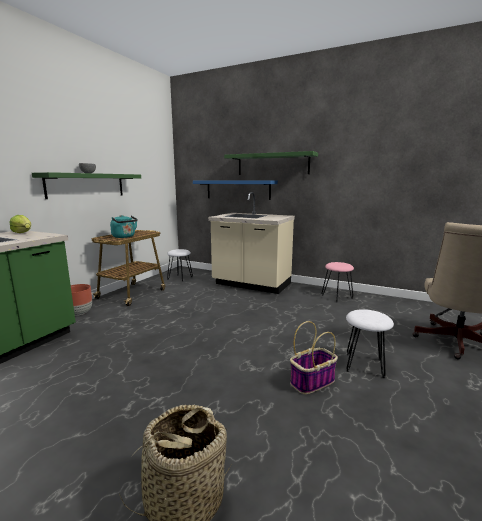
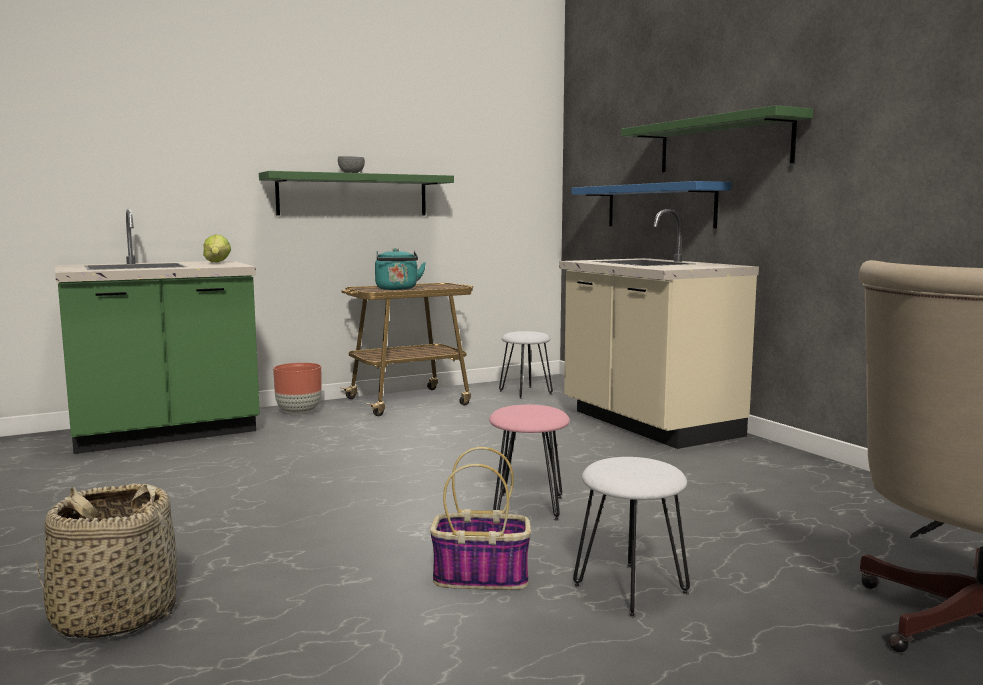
camera: 35 degrees right, 5 degrees down
(336, 296) = (814, 479): pink stool -> pink stool (528, 506)

